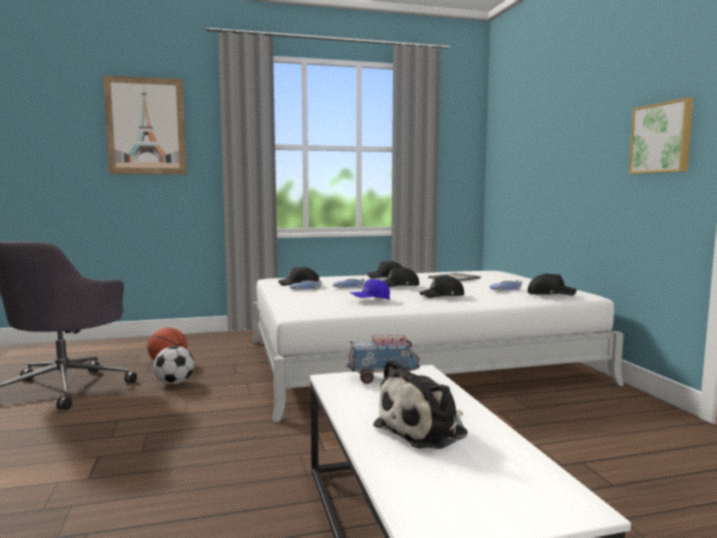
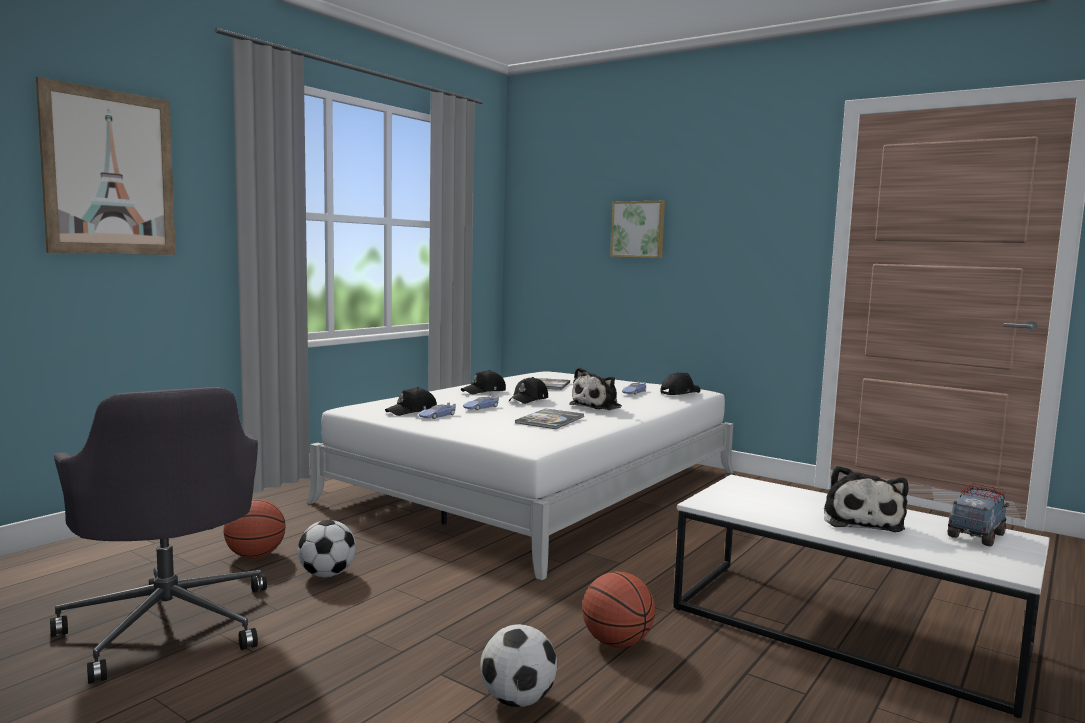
camera: 40 degrees left, 0 degrees up
(92, 488) = (517, 700): none -> football
(222, 480) = (616, 643): none -> basketball
(370, 300) = (550, 420): blue cap -> book
(383, 377) = (733, 492): toy truck -> toy truck (976, 536)
(442, 295) = (598, 406): black cap -> plush toy
(662, 138) = (768, 243): picture -> picture (638, 229)

